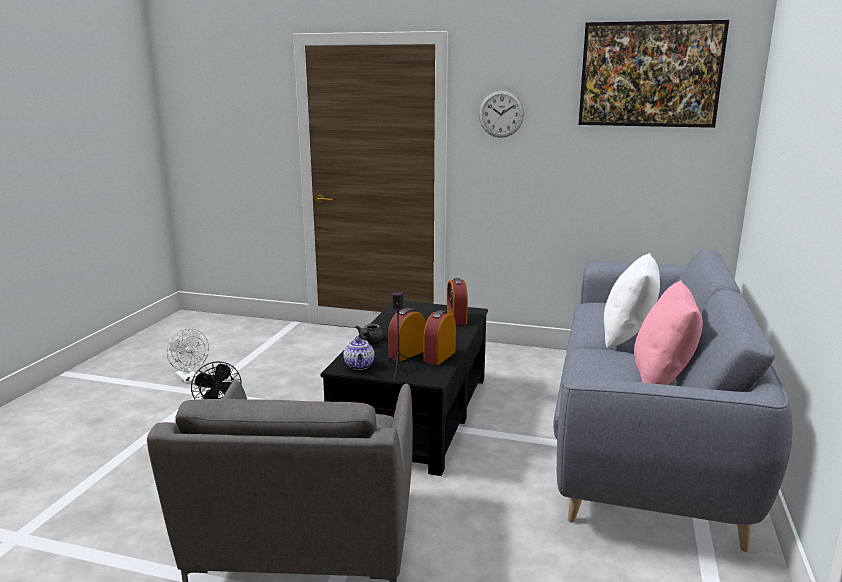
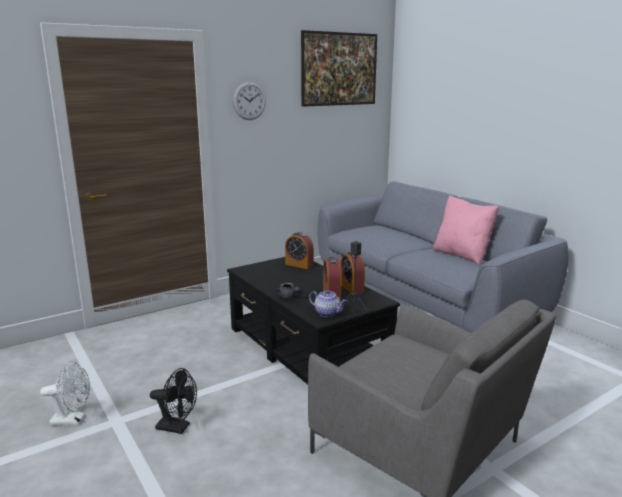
camera: 50 degrees left, 0 degrees up
(627, 336) = (402, 242): white pillow -> none

